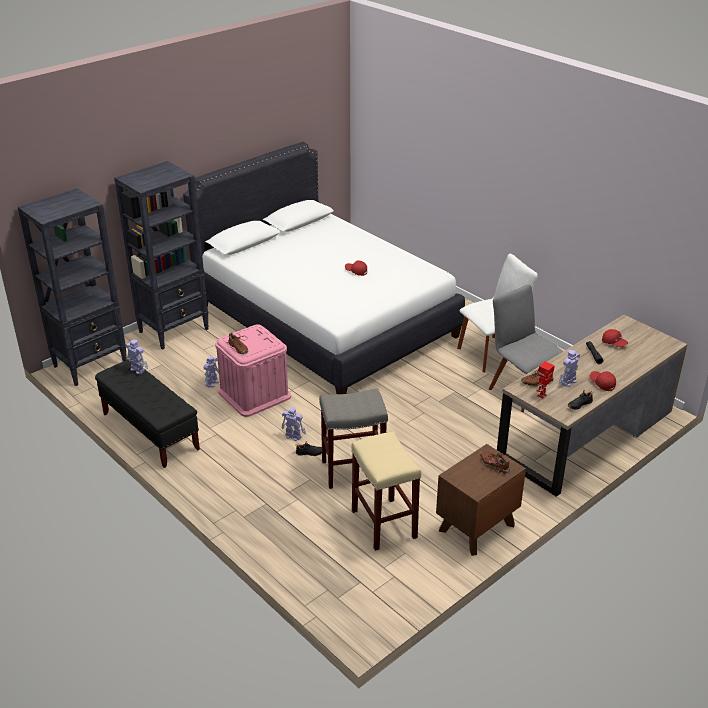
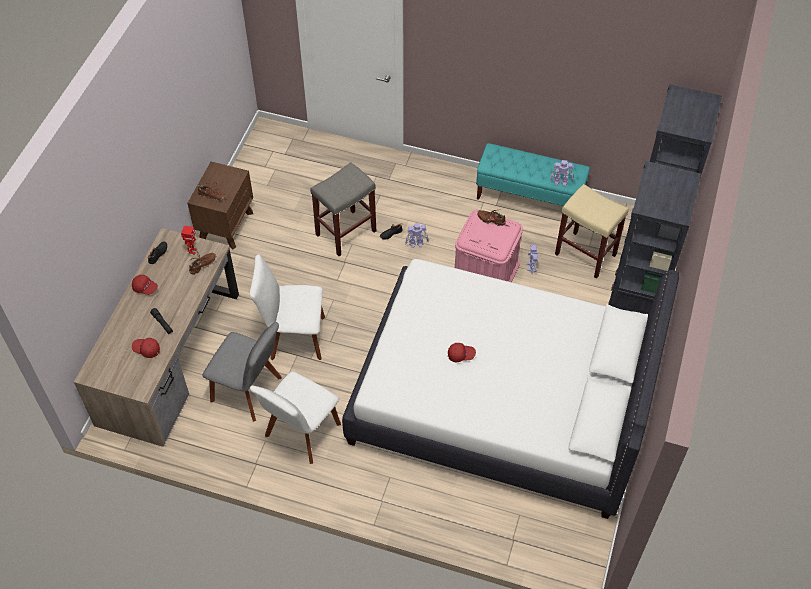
camera: 150 degrees right, 20 degrees up
(150, 431) = (529, 197): black bench -> turquoise bench
(385, 524) = (293, 199): beige stool -> beige stool (584, 254)
(461, 410) = (294, 337): none -> white chair
(568, 382) = (176, 277): toy robot -> none

